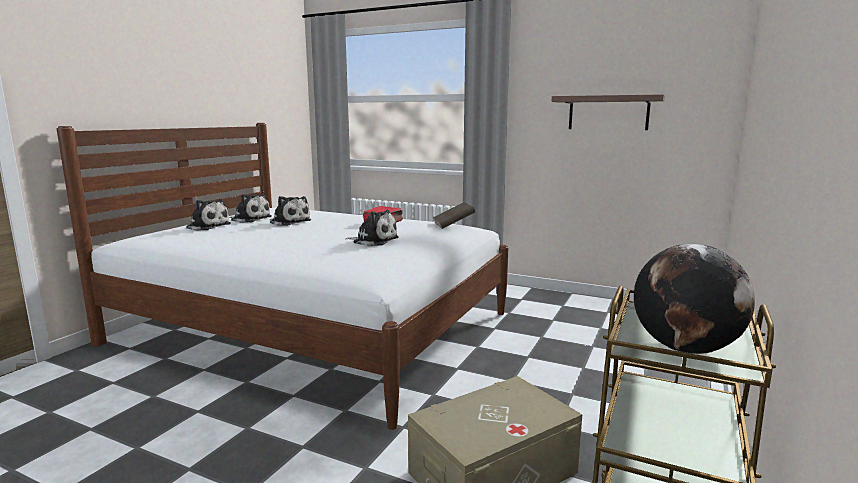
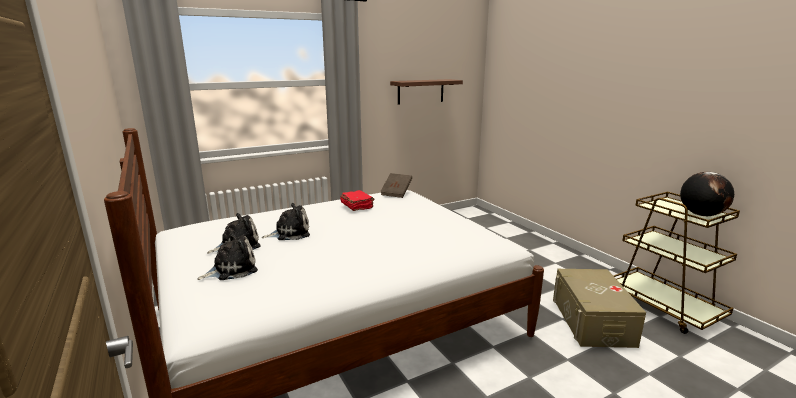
camera: 55 degrees left, 5 degrees up
(373, 241) = (412, 221): plush toy -> none

